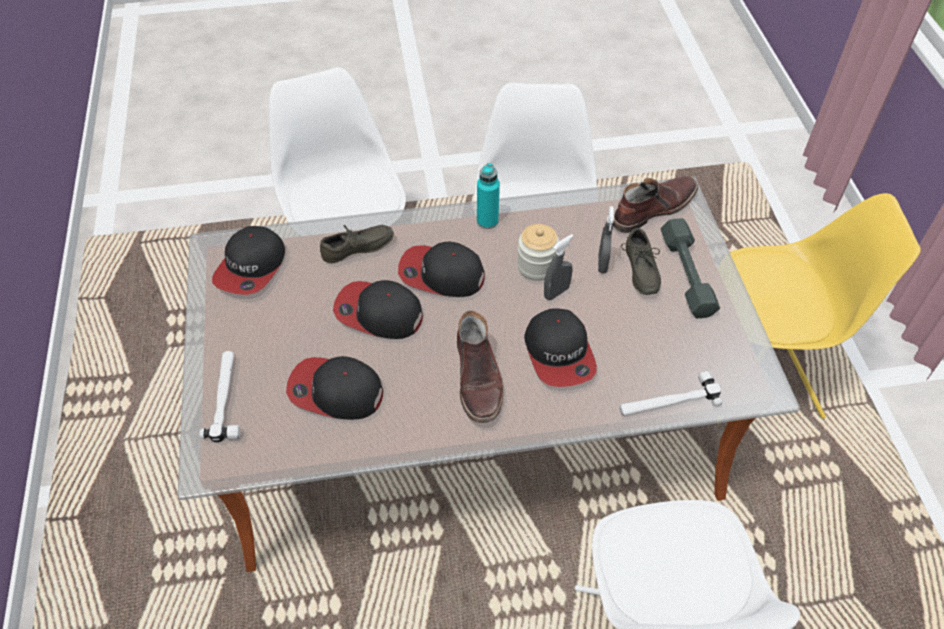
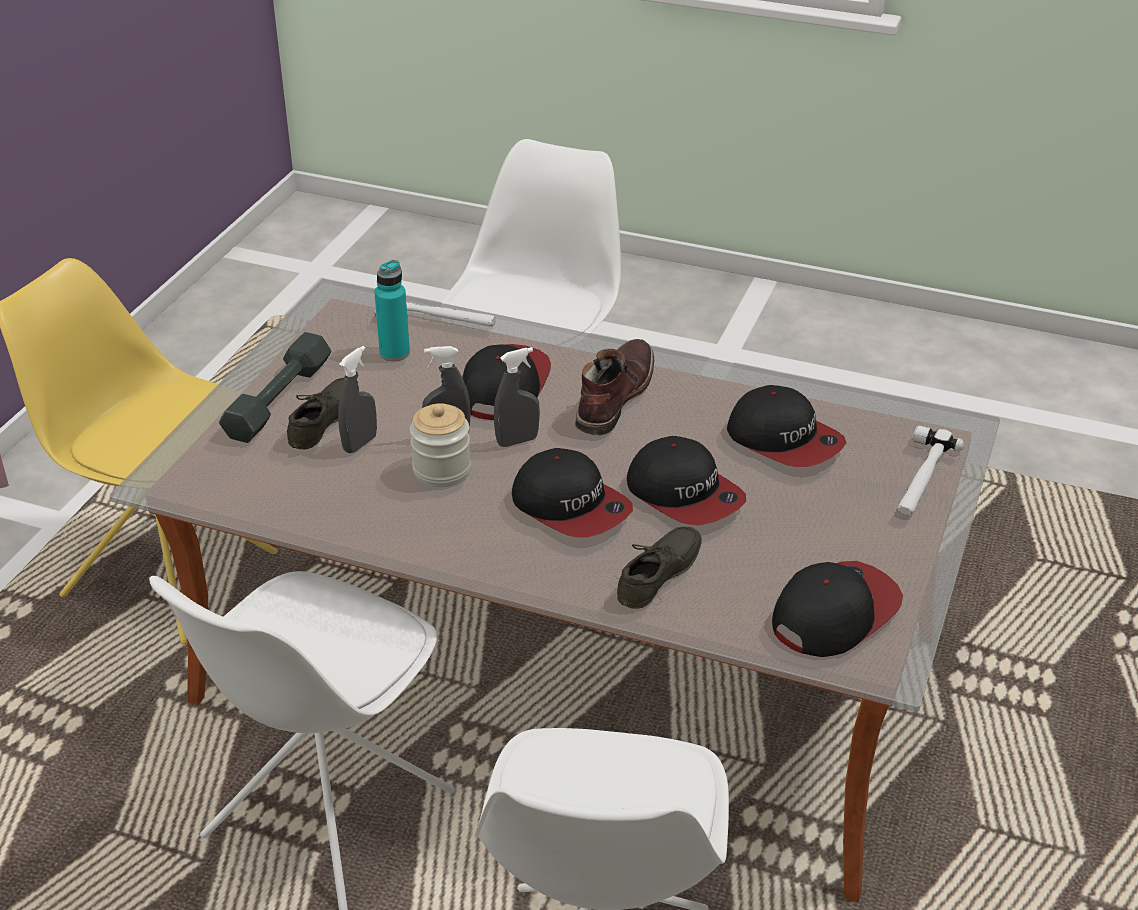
camera: 150 degrees left, 15 degrees down
(358, 250) = (662, 577): grey shoe -> grey shoe turned 120 degrees clockwise
(487, 221) = (451, 545): turquoise bottle -> turquoise bottle (394, 353)
(511, 309) = (517, 441): none -> grey spray bottle
(652, 208) = (220, 477): brown boot -> none

